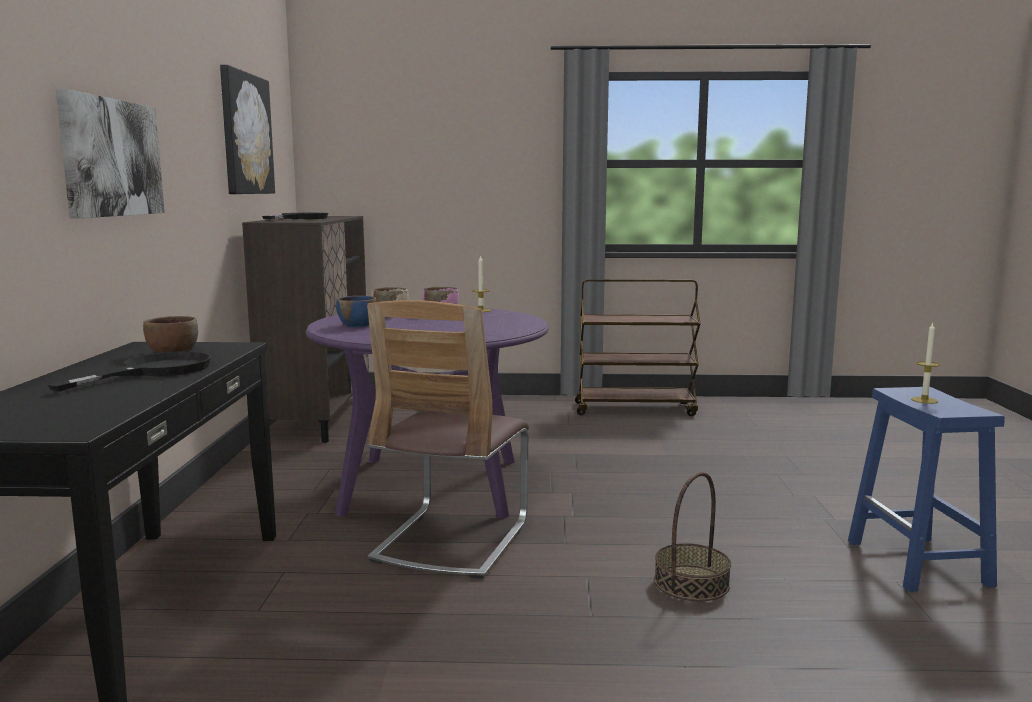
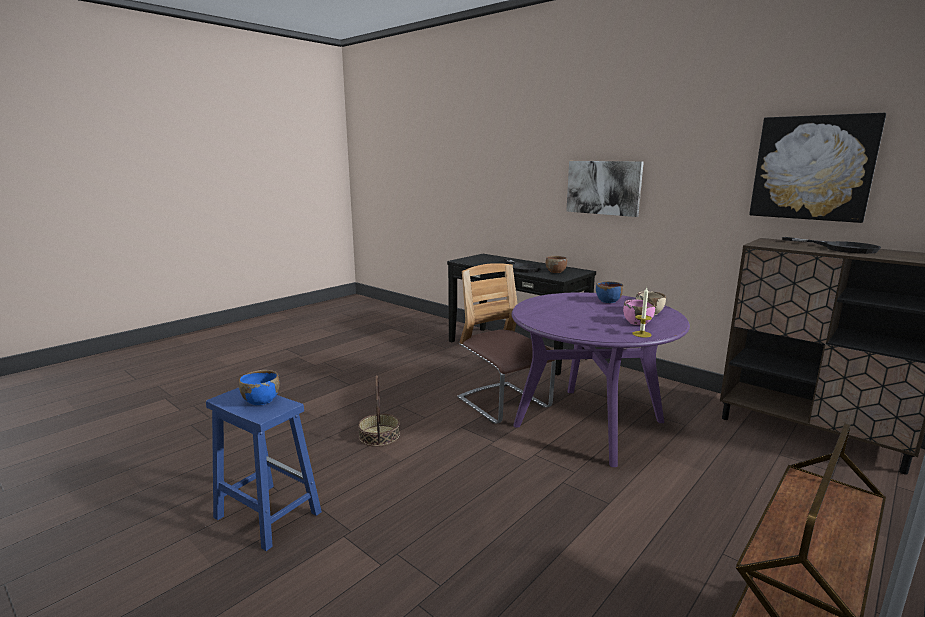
camera: 130 degrees right, 5 degrees up
(924, 400) = (261, 400): candle -> blue bowl

